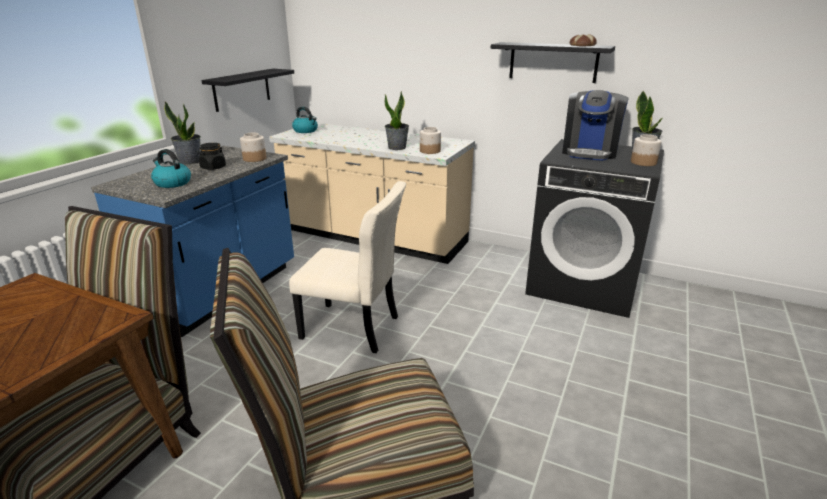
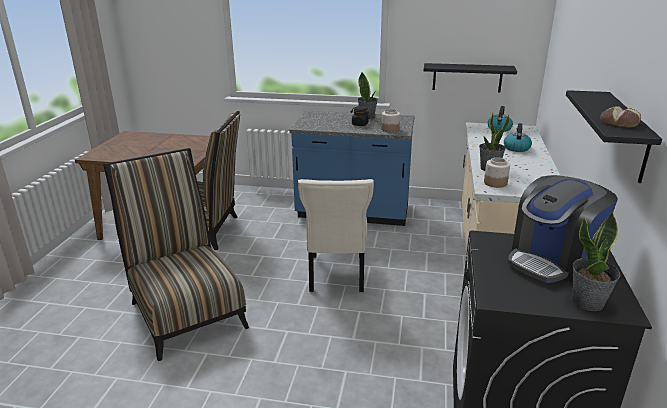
camera: 75 degrees right, 0 degrees up
(172, 183) = (322, 123): kettle -> kettle (516, 148)
(589, 152) = (552, 260): coffee machine -> coffee machine turned 45 degrees counterclockwise
(643, 162) = (540, 299): jar -> none

